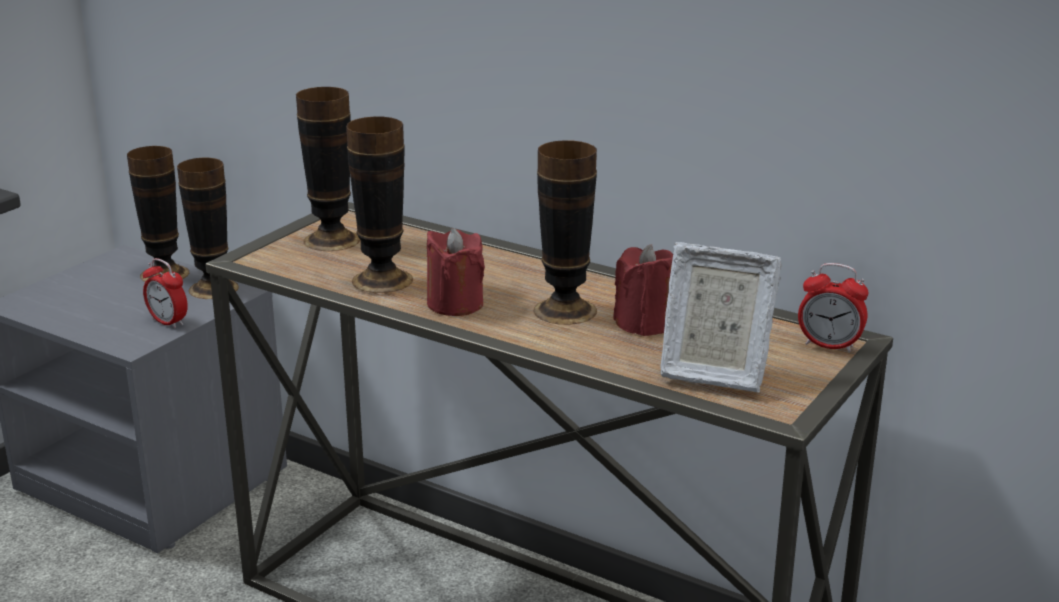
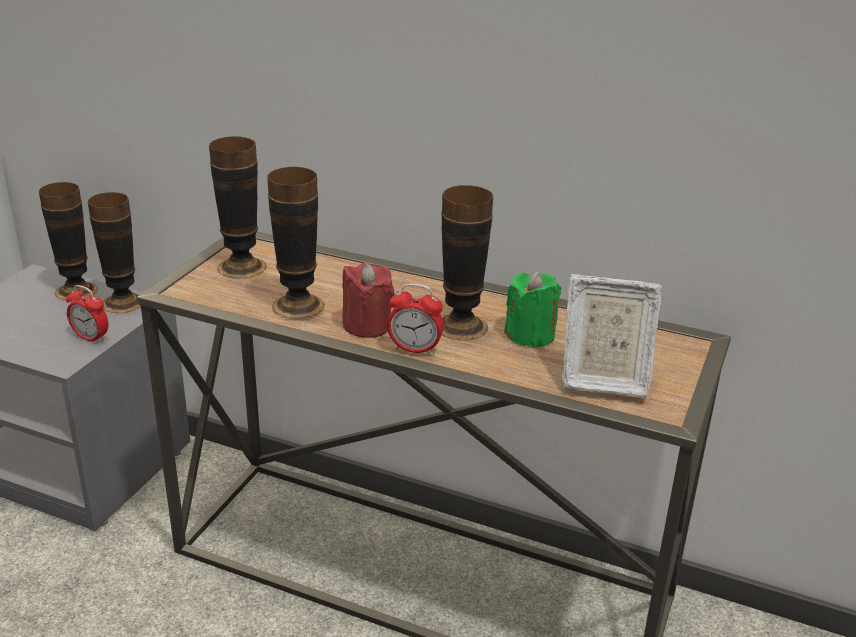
camera: 10 degrees left, 5 degrees up
(644, 323) = (530, 335): red candle -> green candle
(829, 345) = (685, 348): alarm clock -> alarm clock (415, 349)

